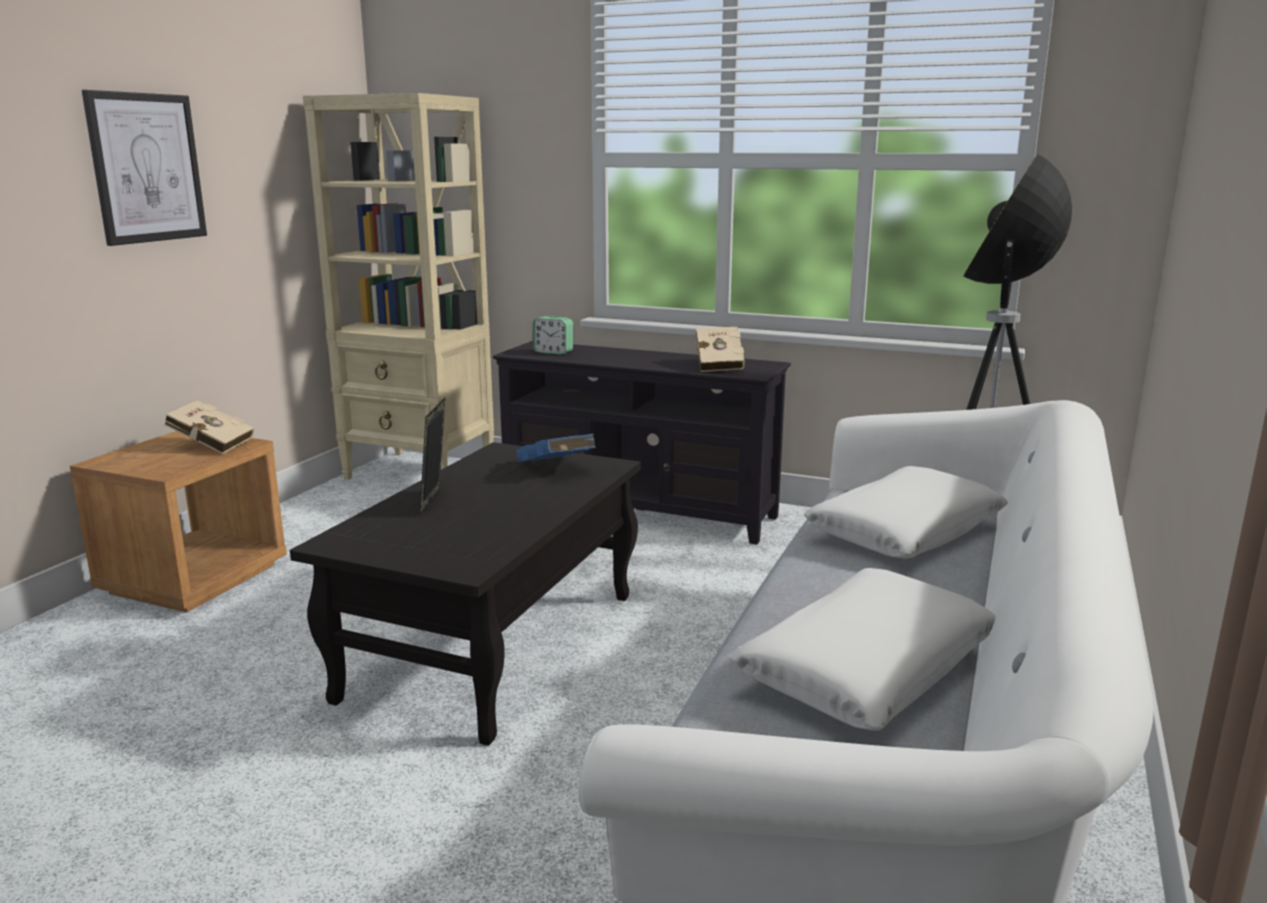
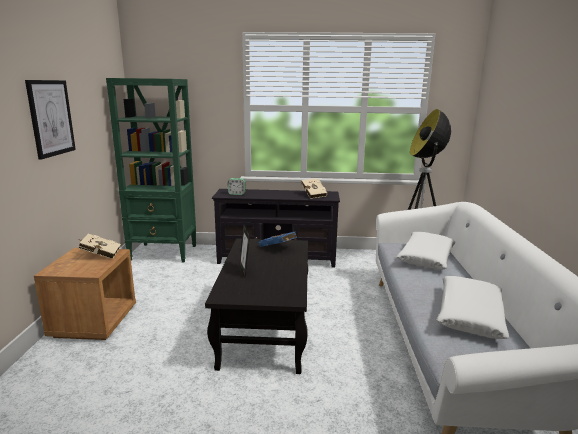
camera: 20 degrees left, 0 degrees up
(420, 473) = (164, 253): beige bookcase -> green bookcase

